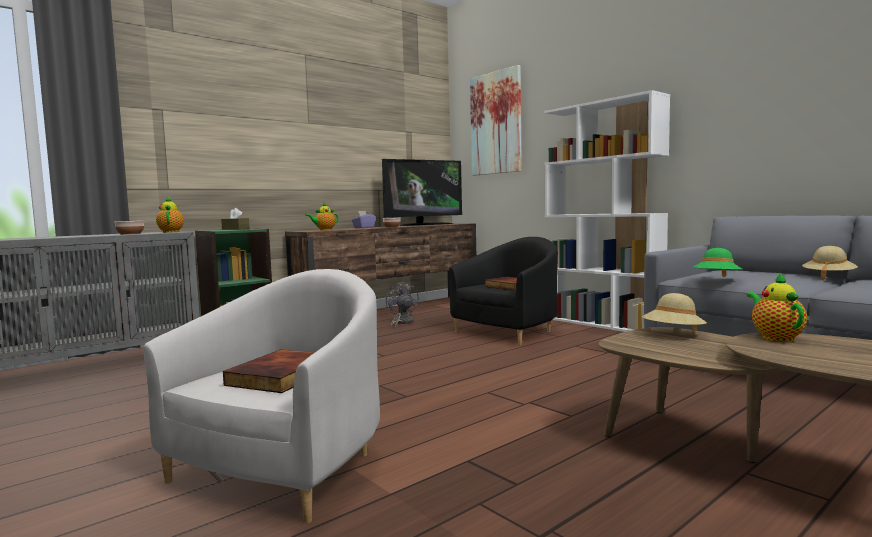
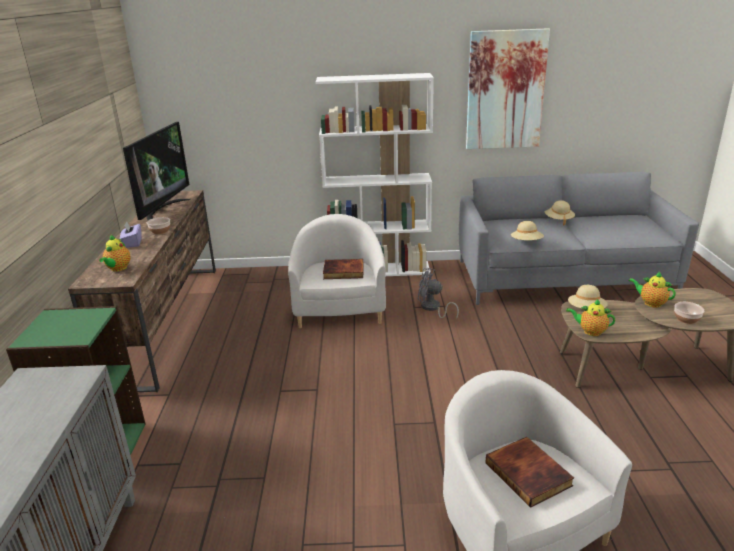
camera: 50 degrees left, 20 degrees up
(130, 234) = (53, 413): bowl -> bowl (686, 319)
(171, 232) = (69, 378): teapot -> teapot (590, 331)
(235, 229) = (65, 323): brown tissue box -> none
(401, 323) = (223, 336): grey fan -> grey fan (432, 308)
(496, 123) = (217, 75): picture -> picture (505, 90)
(509, 331) = (339, 309): black armchair -> white armchair
(716, 279) = (526, 242): green hat -> beige hat

